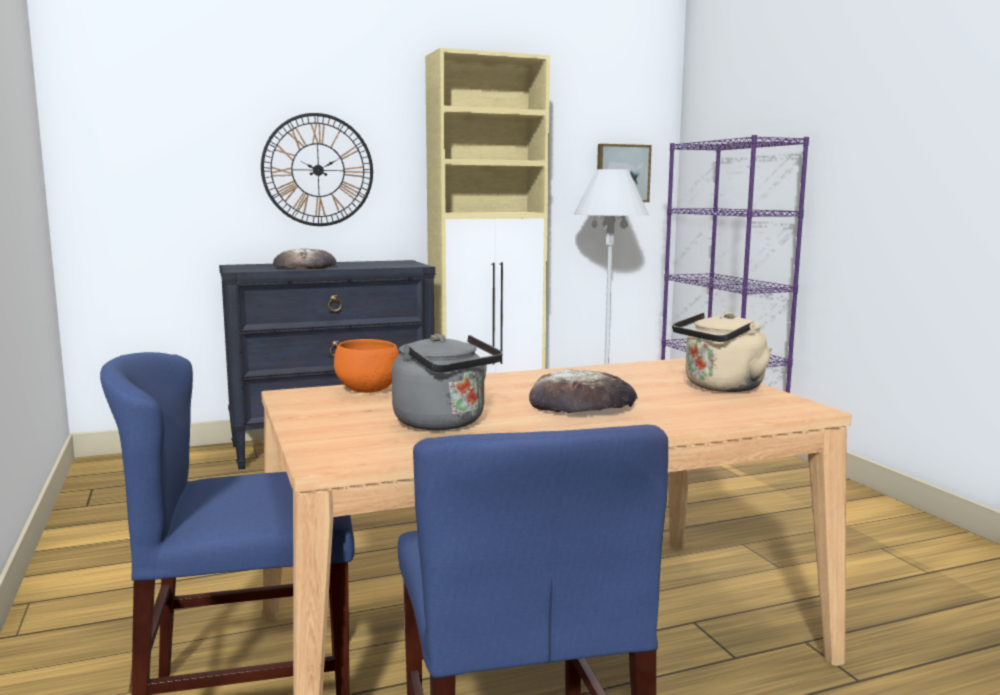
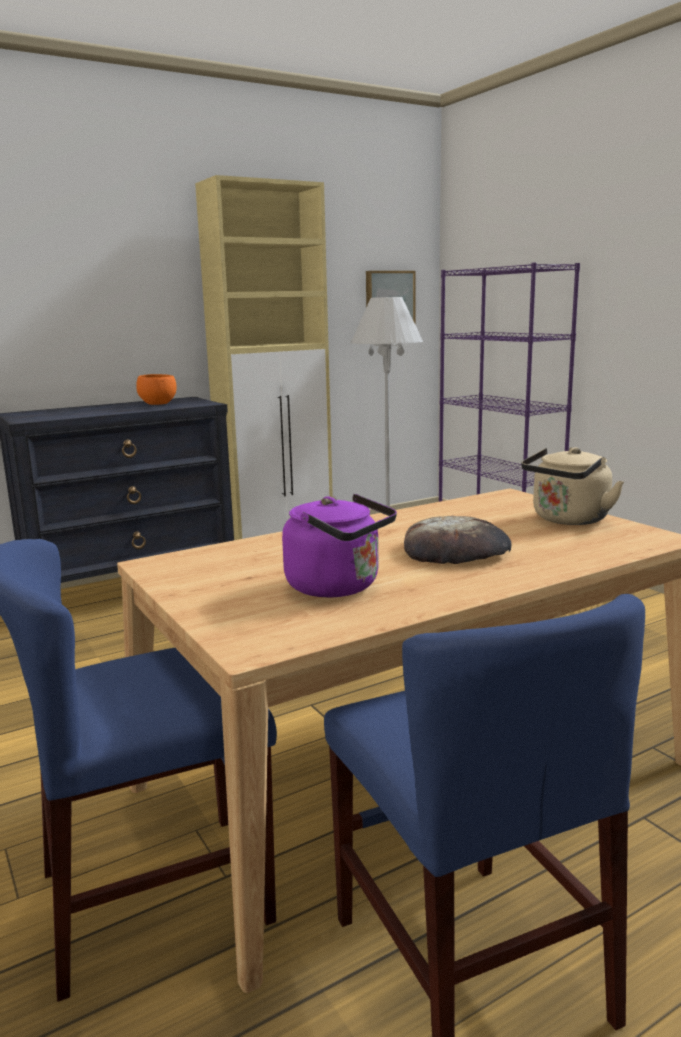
camera: 10 degrees left, 5 degrees up
(305, 266) = (91, 411): bread -> none
(318, 170) = (91, 307): wall clock -> none
(369, 390) = (232, 552): orange bowl -> orange bowl (159, 404)
(444, 423) = (338, 587): grey kettle -> purple kettle

